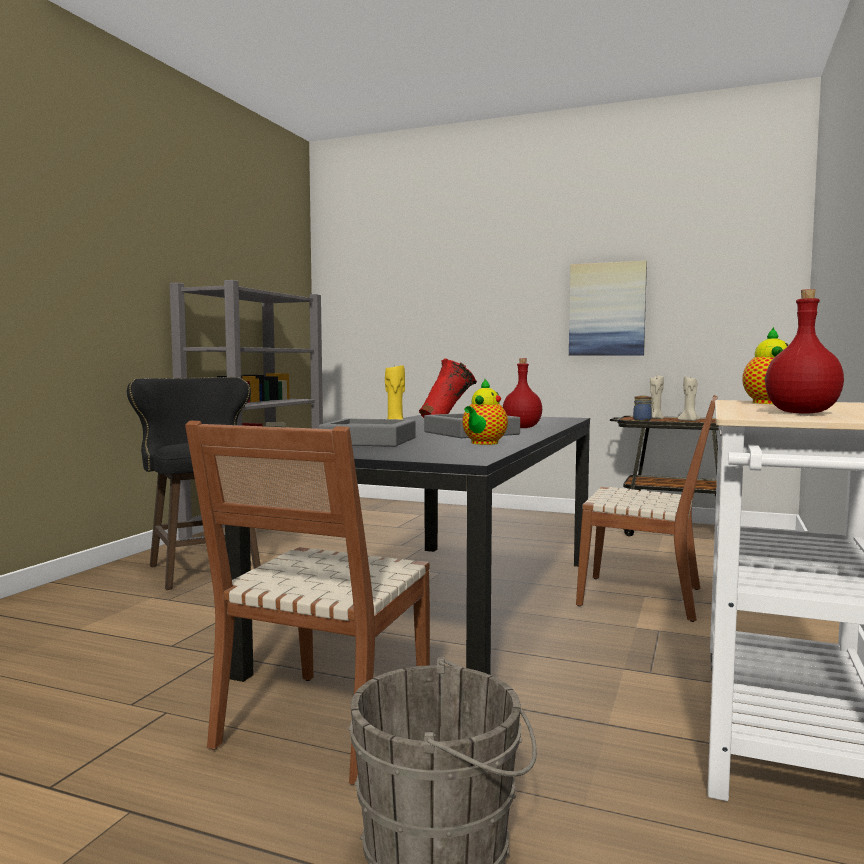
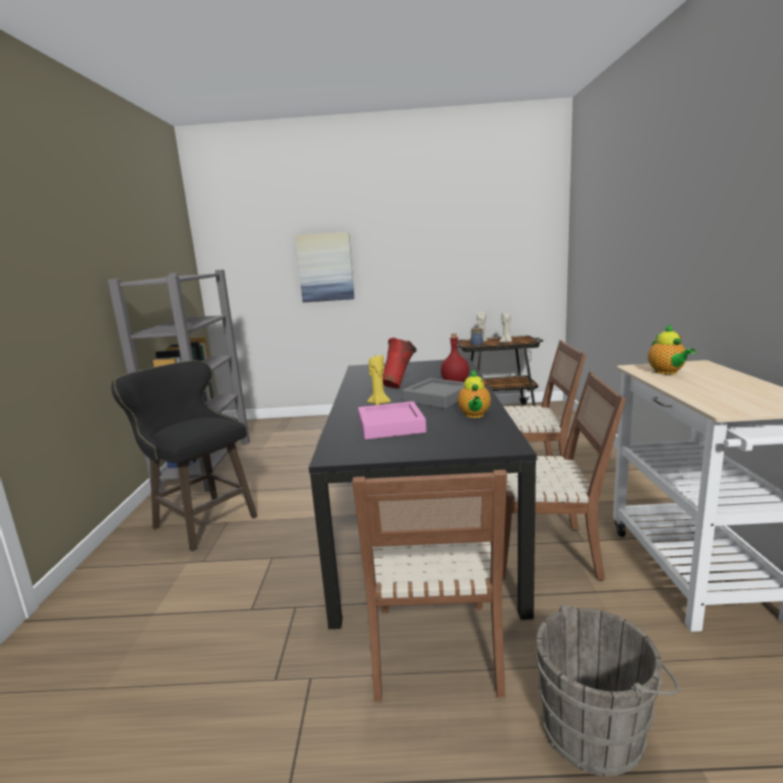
camera: 20 degrees left, 10 degrees up
(368, 441) = (391, 426): grey tray -> pink tray
(581, 673) = (548, 553): none -> chair
(607, 309) = (439, 265): picture -> picture (325, 267)
(802, 413) = (732, 396): red bottle -> none

